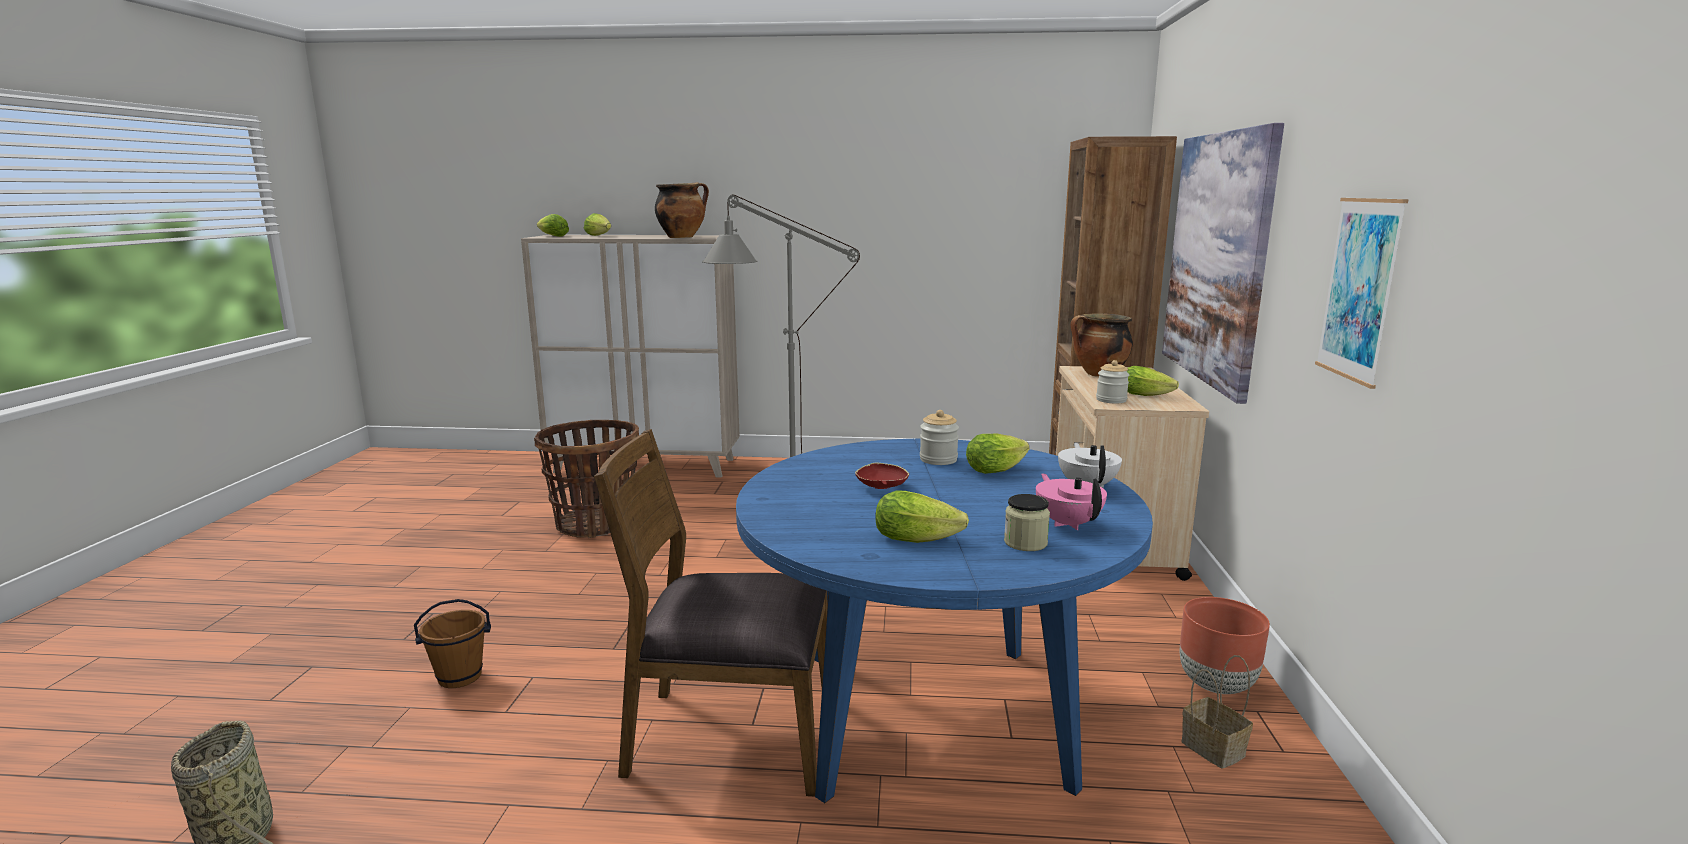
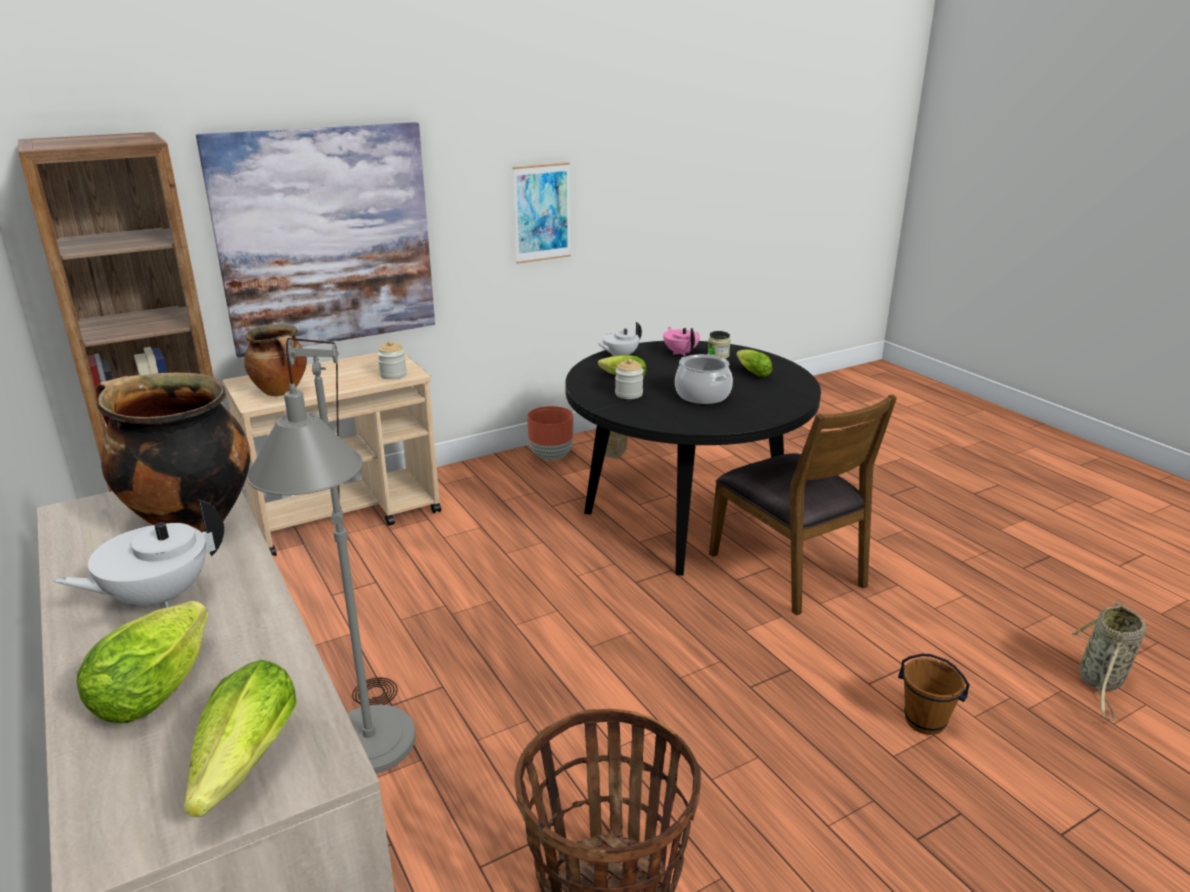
camera: 125 degrees left, 10 degrees up
(641, 236) = (157, 597): none -> white teapot
(881, 487) = (703, 395): red bowl -> cooking pot
(931, 716) = (684, 518): blue dining table -> black dining table
(1068, 523) = (680, 353): pink teapot -> pink teapot turned 120 degrees clockwise
(1148, 395) = (361, 367): lettuce -> none

